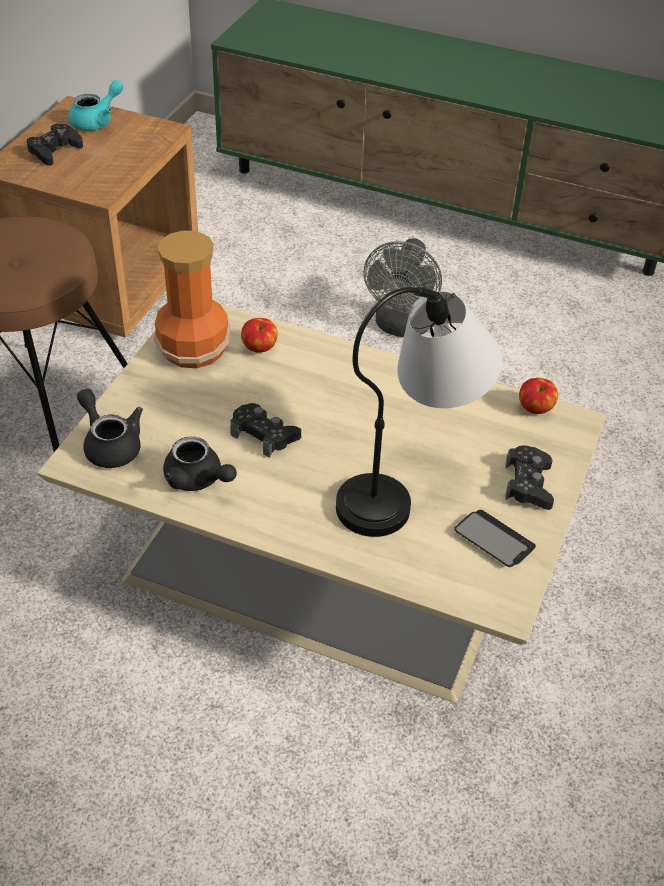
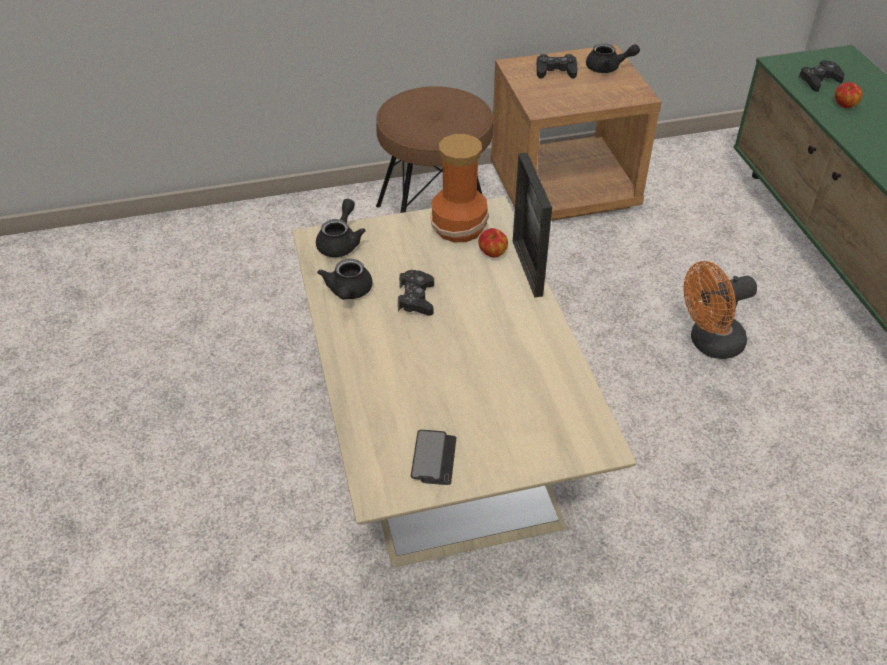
camera: 55 degrees right, 0 degrees up
(97, 121) = (607, 68): turquoise teapot -> black teapot
(305, 338) = (527, 268): none -> picture frame
(401, 327) = (709, 343): grey fan -> orange fan
(411, 485) = (443, 390): table lamp -> none
(528, 484) = (508, 451): black game controller -> black game controller (819, 80)
(535, 409) = (592, 418): apple -> apple (844, 105)

